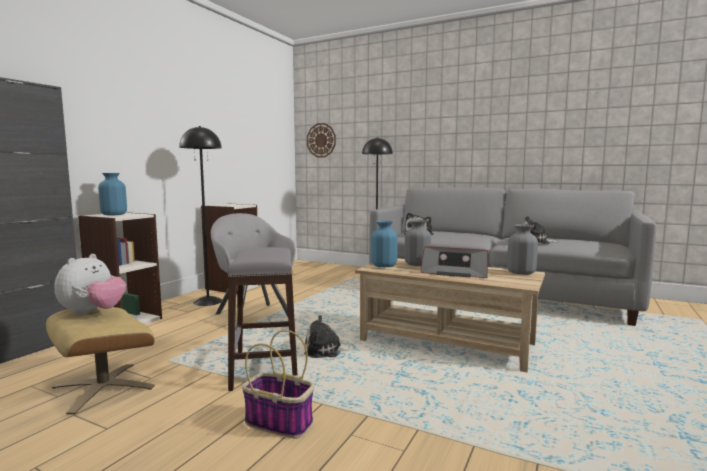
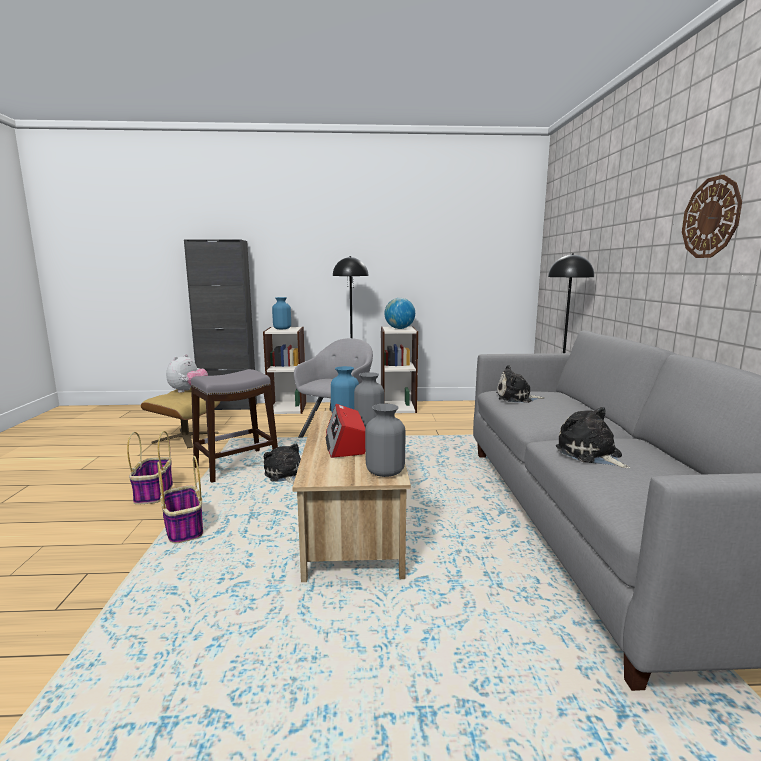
camera: 60 degrees right, 5 degrees up
(93, 313) = (188, 391): plush toy -> plush toy turned 60 degrees counterclockwise
(231, 205) = (399, 328): none -> globe
(321, 140) = (555, 255): wall clock -> wall clock (711, 217)
(398, 410) = (183, 528): none -> basket

